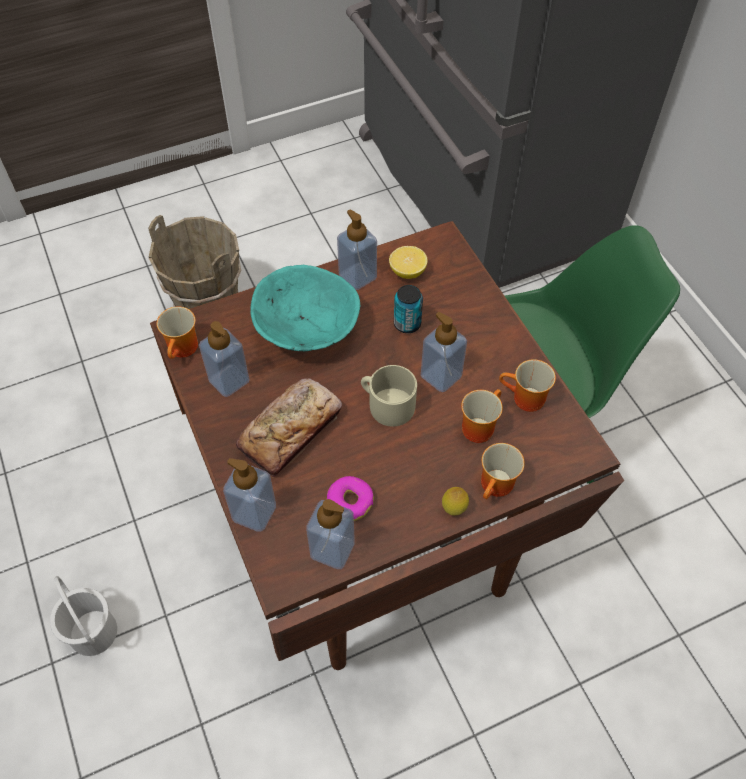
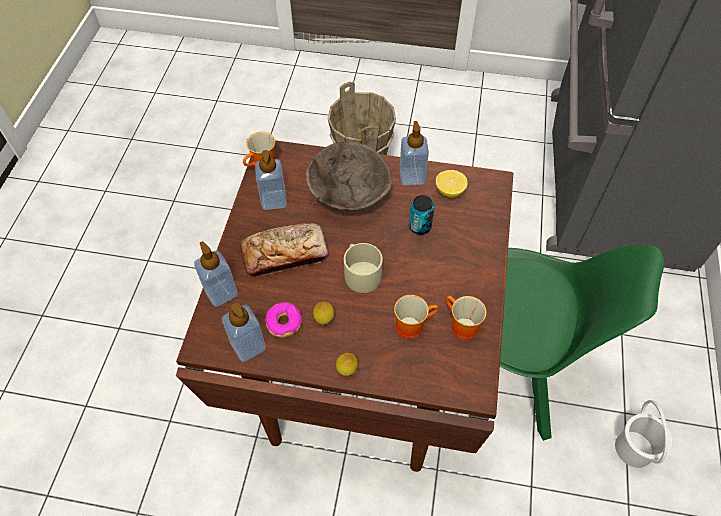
camera: 35 degrees right, 0 degrees up
(94, 631) = (153, 324): white bucket -> white bucket (634, 448)
(305, 330) = (348, 194): turquoise bowl -> brown bowl
(389, 473) = (324, 320): none -> lemon
(441, 376) = (414, 275): soap dispenser -> none
(497, 487) = (390, 374): mug -> none

